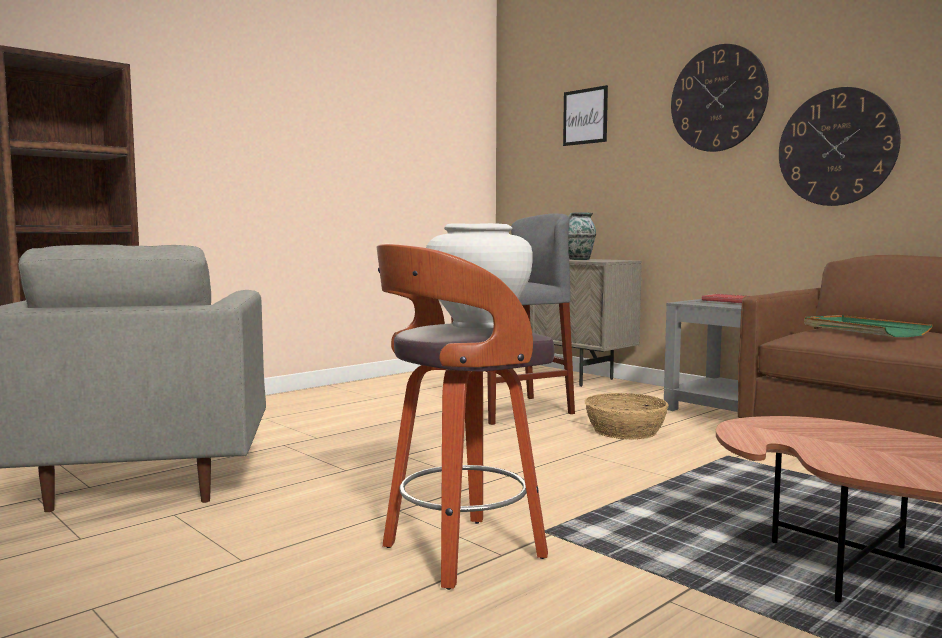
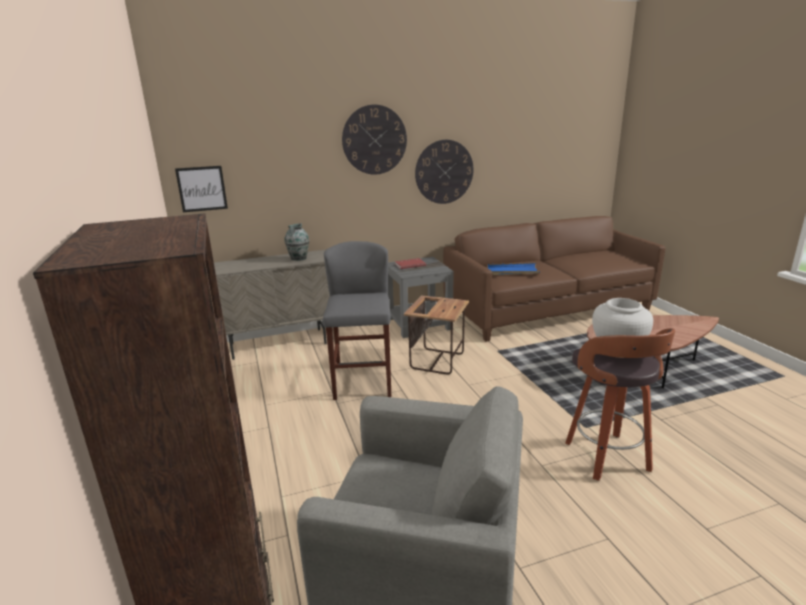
camera: 65 degrees left, 15 degrees up
(585, 116) = (264, 146): picture -> picture (202, 188)
(625, 431) = (437, 361): basket -> side table
(862, 330) = (512, 271): green tray -> blue tray

